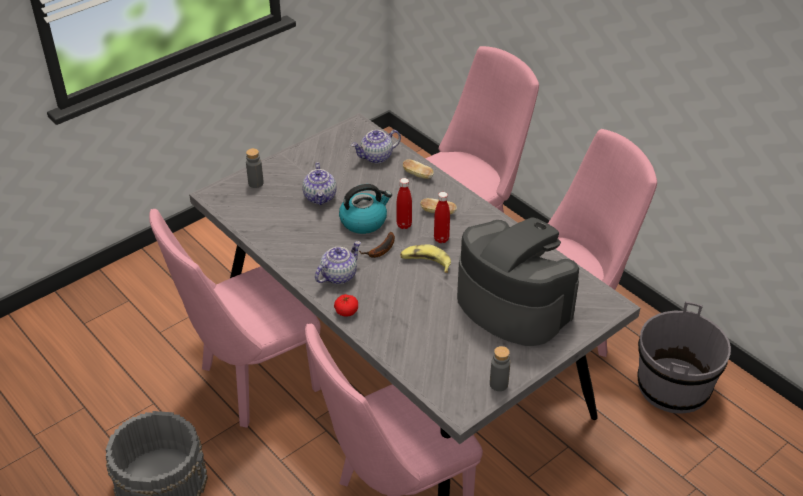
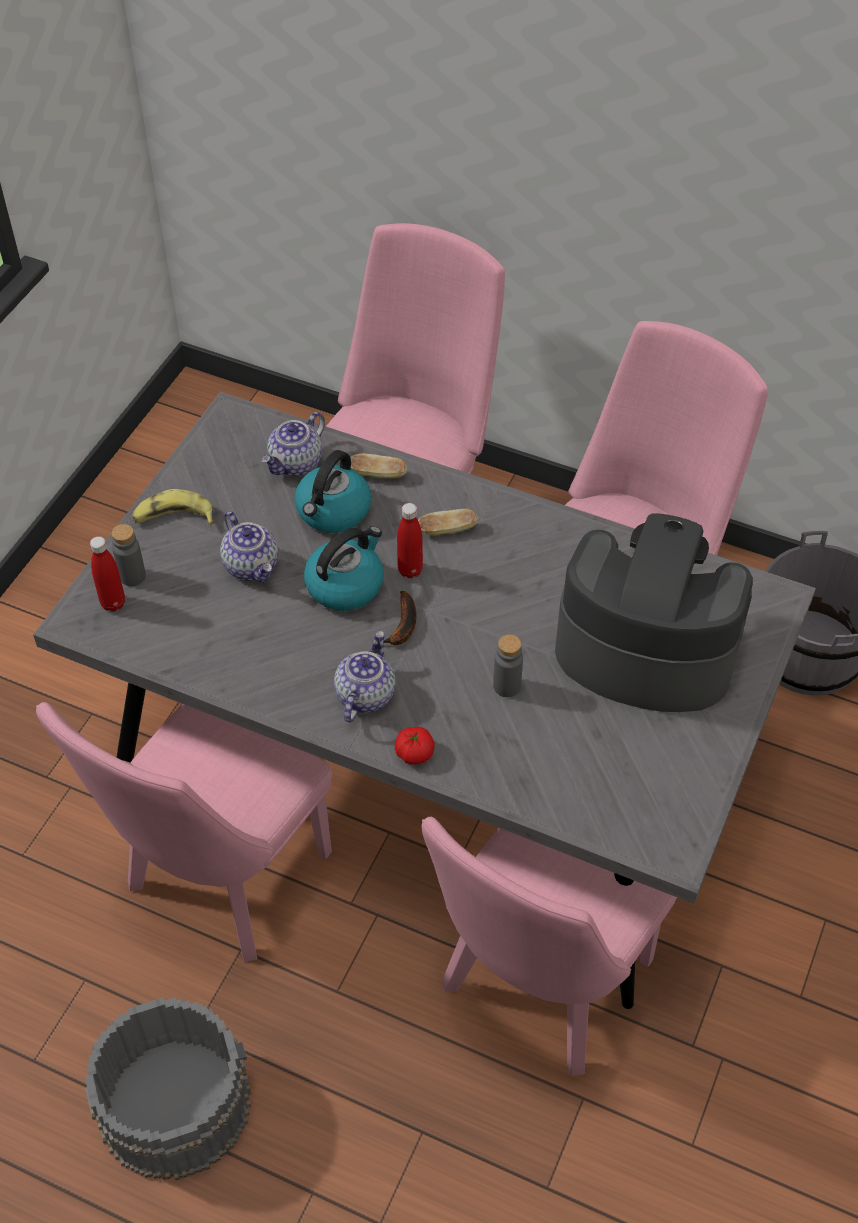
camera: 25 degrees left, 10 degrees up
(381, 185) = (333, 511): none -> kettle
(425, 262) = (480, 624): banana -> banana (173, 517)
(441, 239) = (479, 575): red bottle -> red bottle (113, 603)
(498, 384) = (701, 788): grey bottle -> grey bottle (507, 686)

